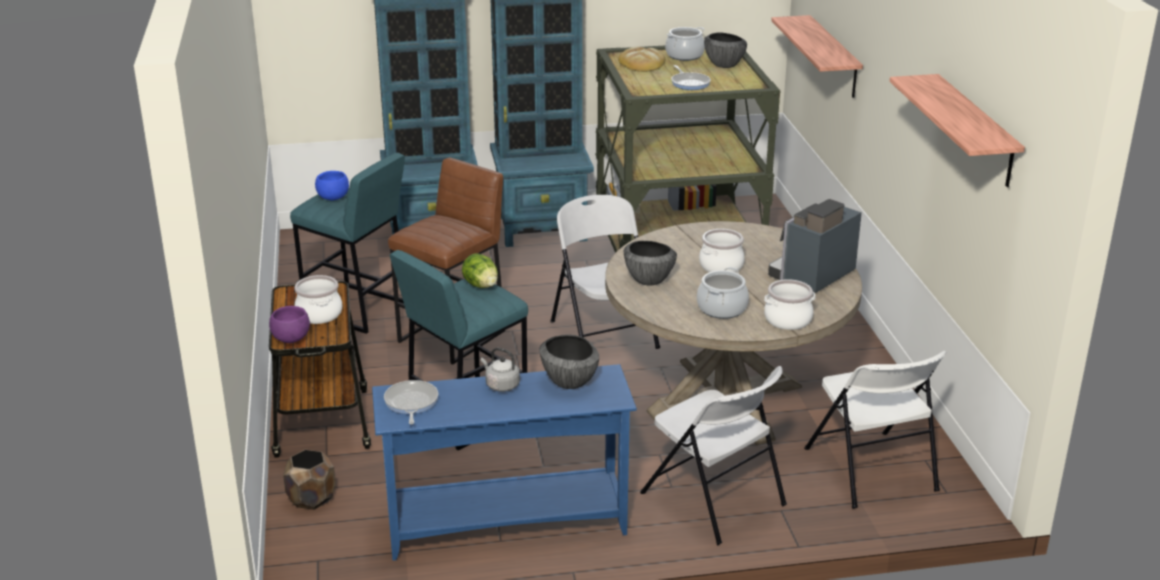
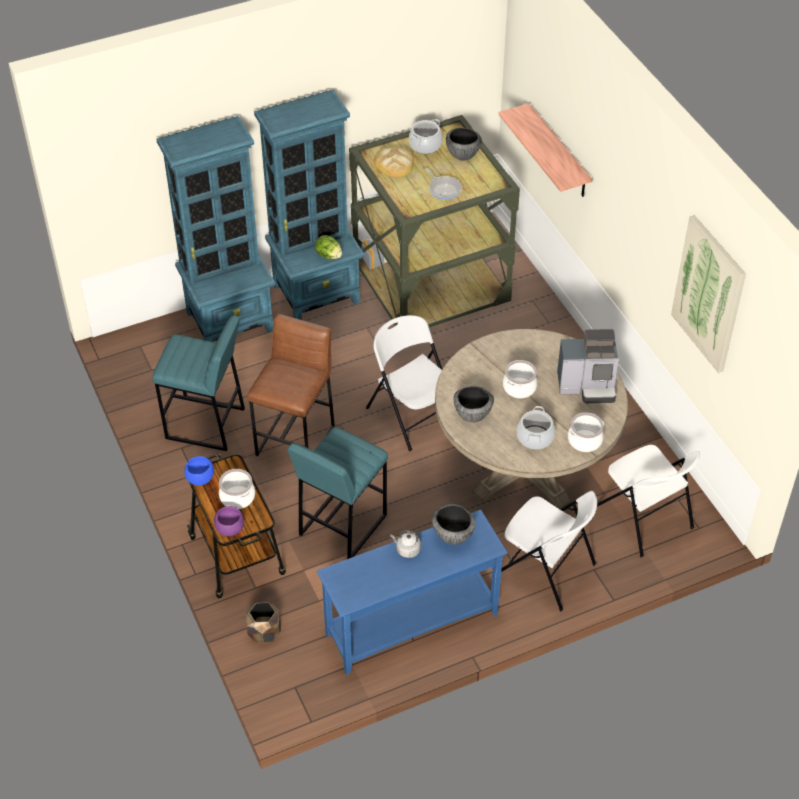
camera: 15 degrees left, 20 degrees up
(333, 198) = (182, 354): blue bowl -> blue bowl (200, 479)
(411, 403) = (352, 582): frying pan -> none
(481, 285) = (347, 441): lettuce -> lettuce (329, 255)
(811, 276) = (587, 386): coffee machine -> coffee machine turned 120 degrees counterclockwise
(975, 130) = (709, 294): shelf -> picture

